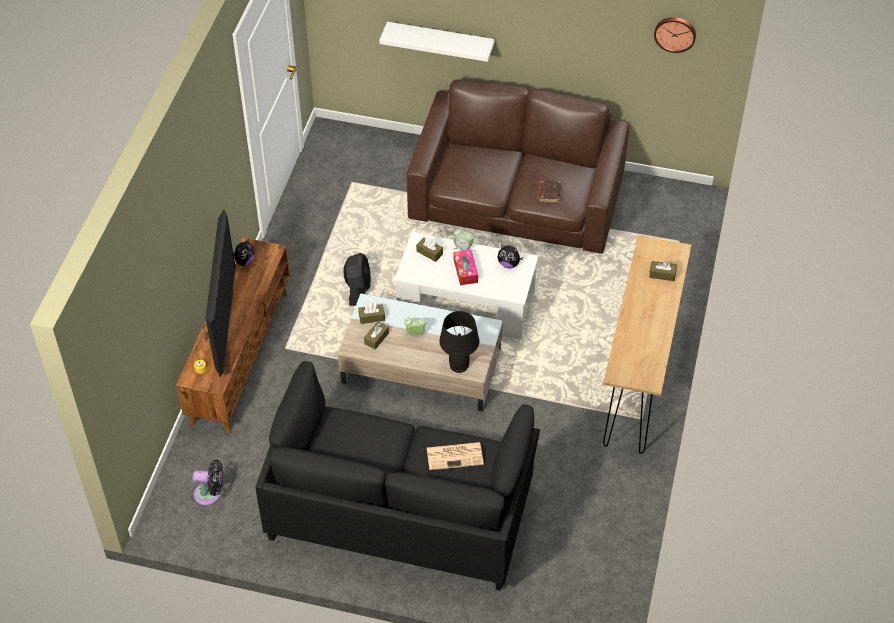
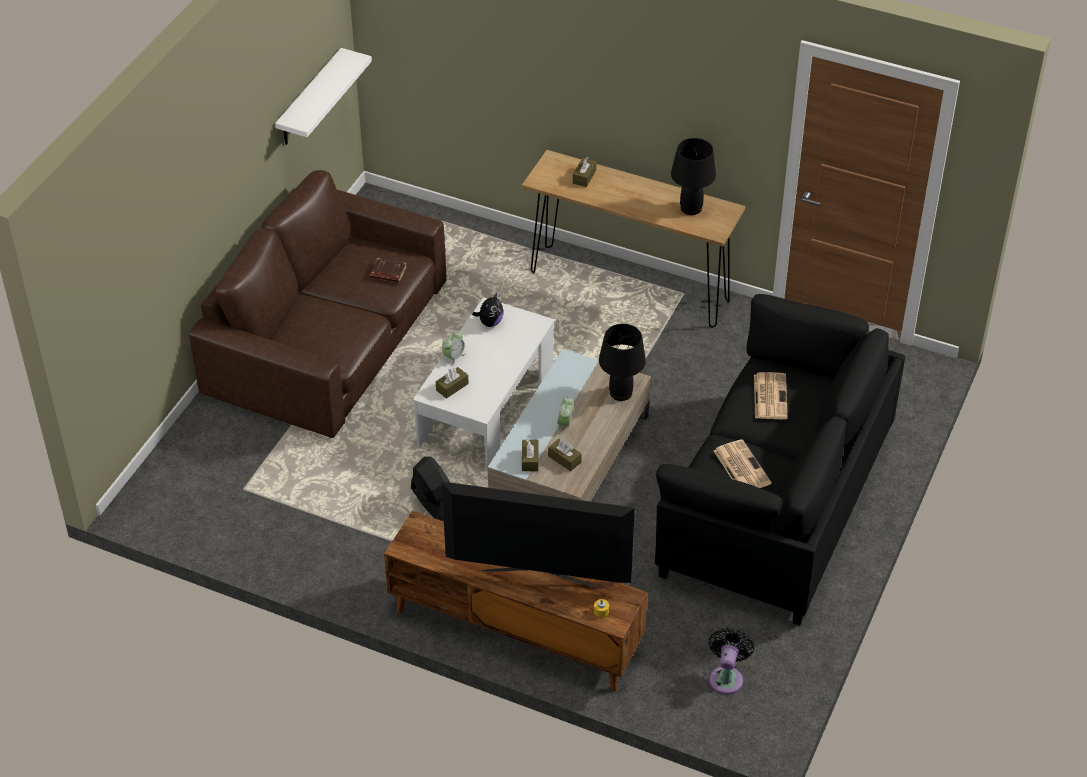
camera: 80 degrees left, 5 degrees down
(244, 261) = (428, 554): plush toy -> none
(358, 289) = (433, 503): black fan -> black fan turned 45 degrees clockwise
(367, 443) = (741, 467): none -> newspaper
(440, 41) = (176, 268): white shelf -> white shelf (310, 99)
(465, 271) = (490, 360): tissue box -> none
(645, 353) = (691, 207): none -> black table lamp
(675, 33) = (317, 39): wall clock -> none

